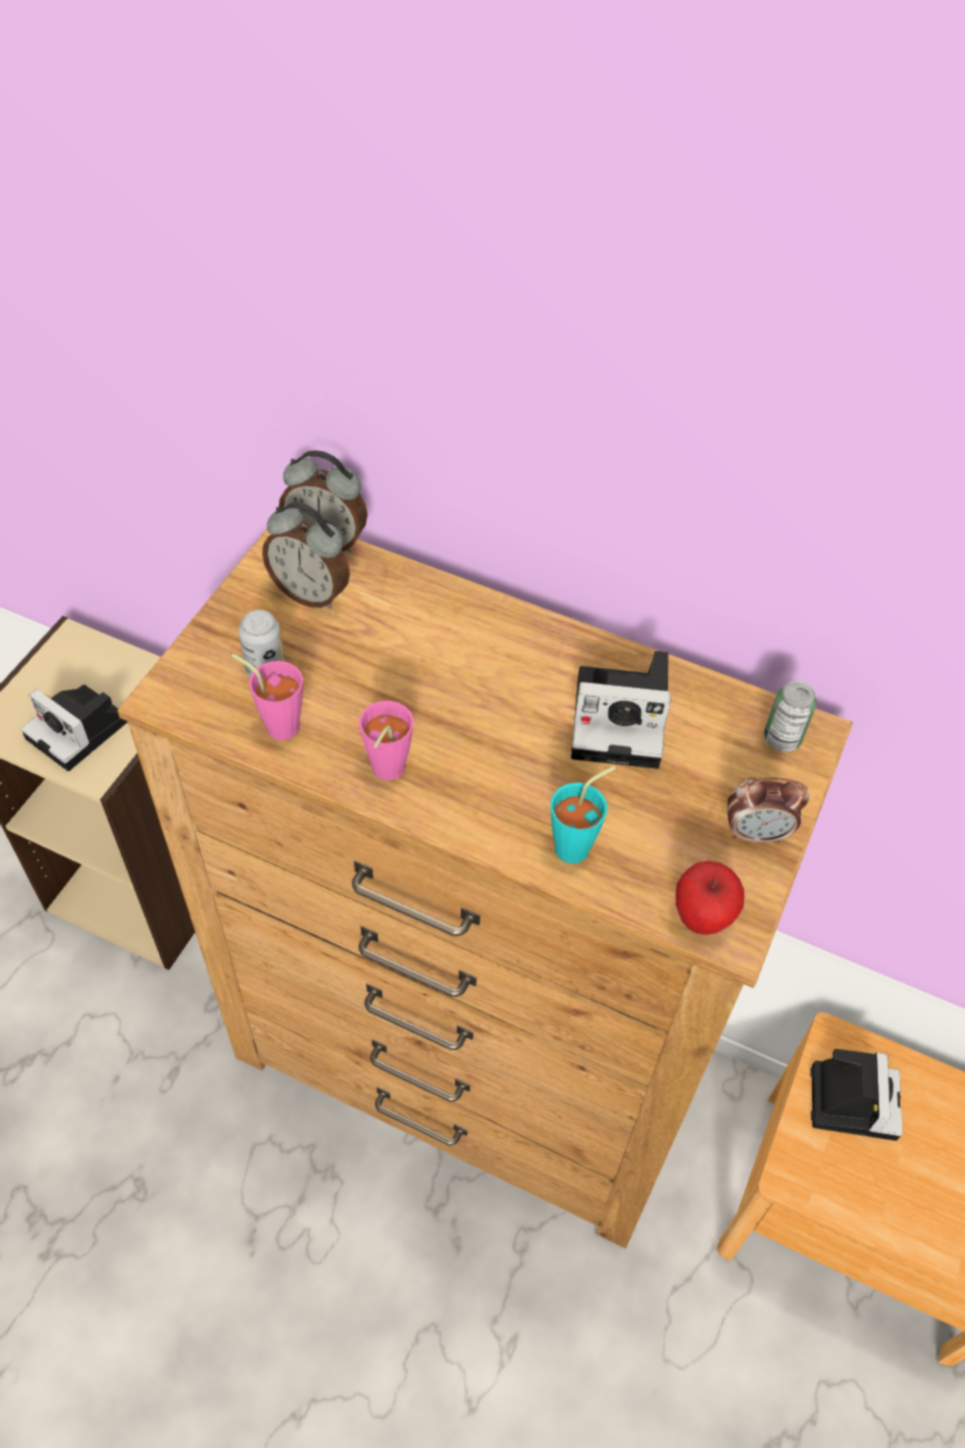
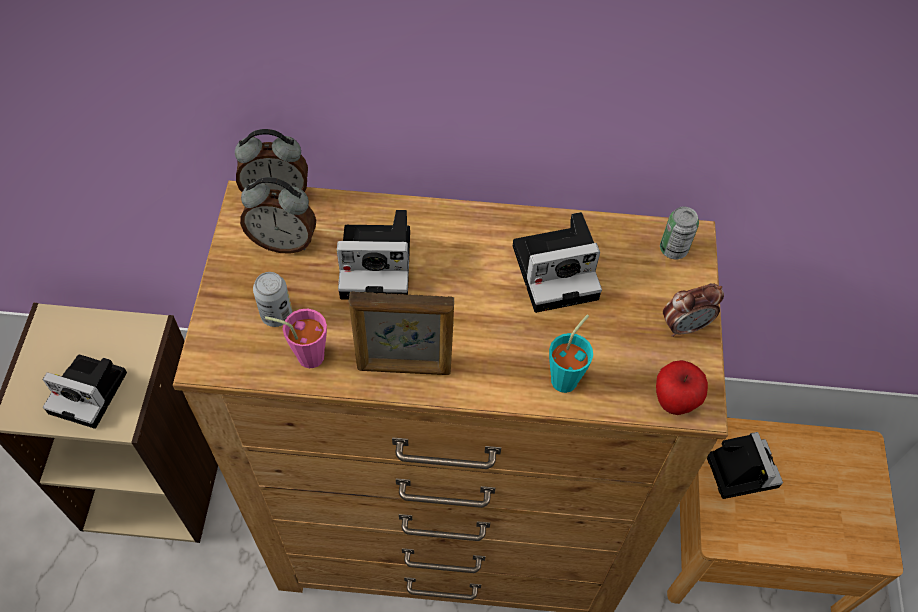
camera: 20 degrees left, 5 degrees up
(385, 773) = (404, 368): pink cup -> picture frame
(409, 649) = (379, 263): none -> camera

